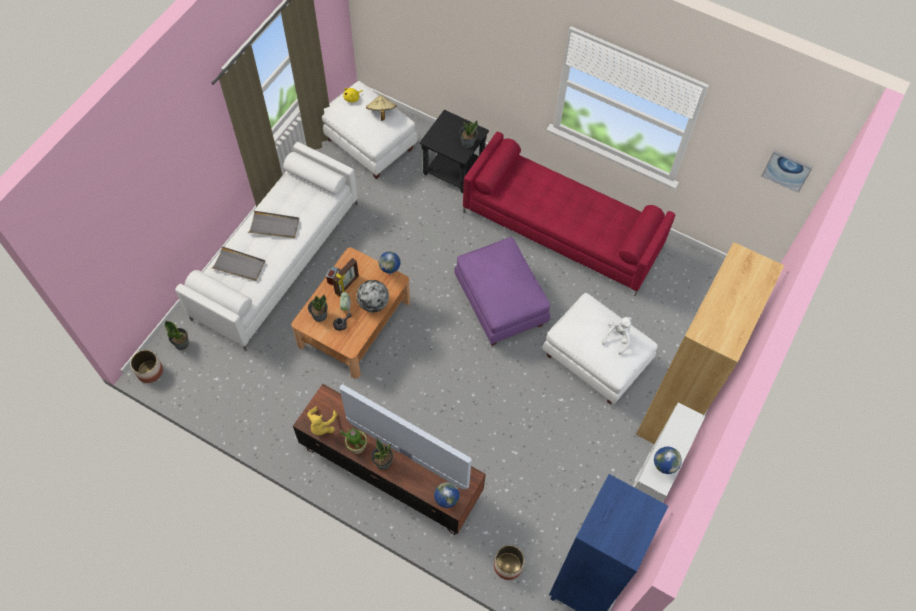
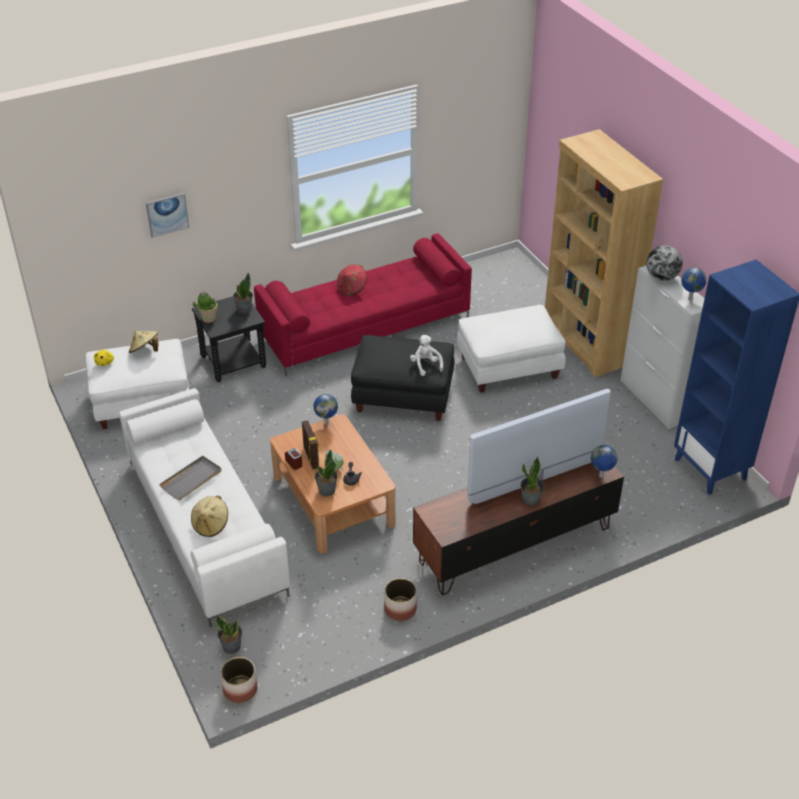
camera: 55 degrees left, 20 degrees down
(239, 265) = (211, 525): grey tray -> beige hat
(322, 426) = (459, 526): yellow plush toy -> none
(357, 446) = (500, 510): potted plant -> potted plant (208, 318)
(373, 303) = (349, 448): globe -> globe (661, 277)
(501, 304) = (404, 396): purple ottoman -> black ottoman
(507, 565) = (661, 507): planter -> planter (400, 609)
(563, 195) = (352, 288): none -> red hat
(617, 338) = (519, 319): white plush toy -> white plush toy (425, 365)
(787, 170) = (498, 119): picture -> picture (167, 214)

